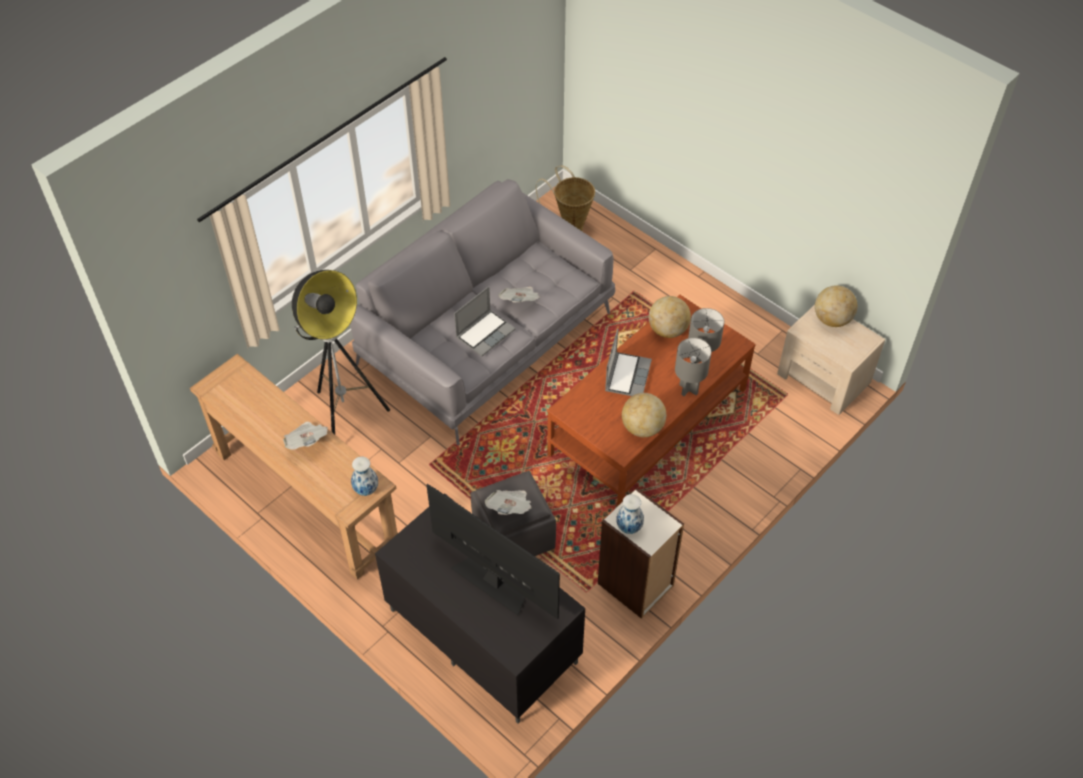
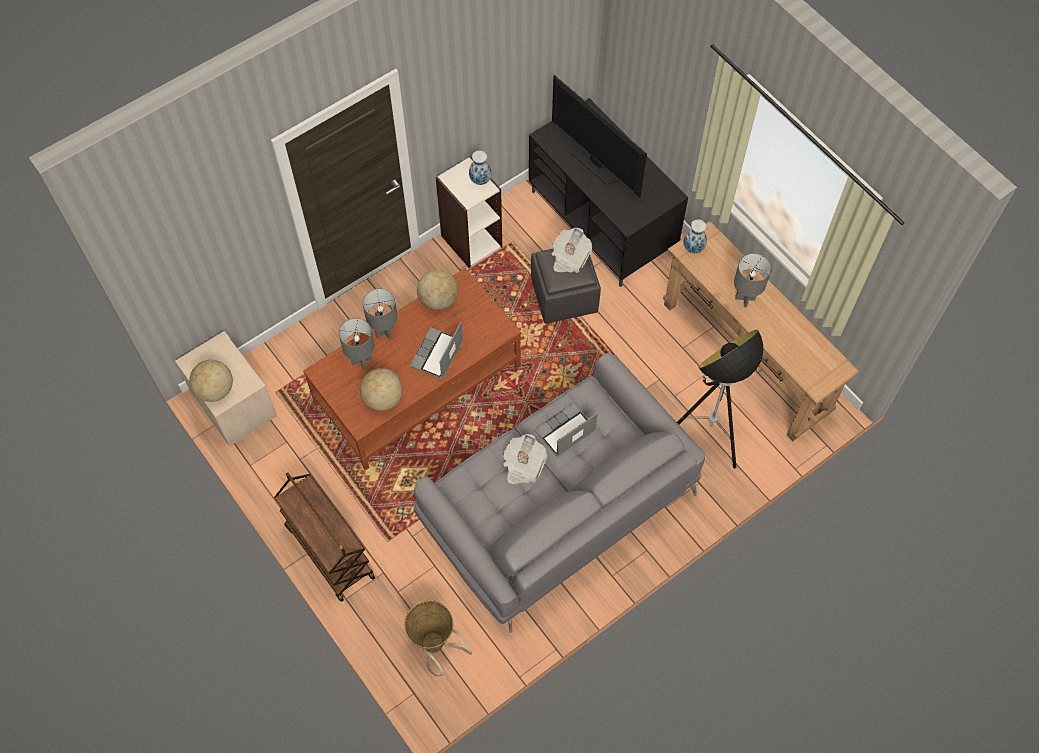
camera: 170 degrees left, 10 degrees up
(307, 442) = (745, 299): newspaper -> grey table lamp
(682, 277) = (329, 551): none -> brown cart

